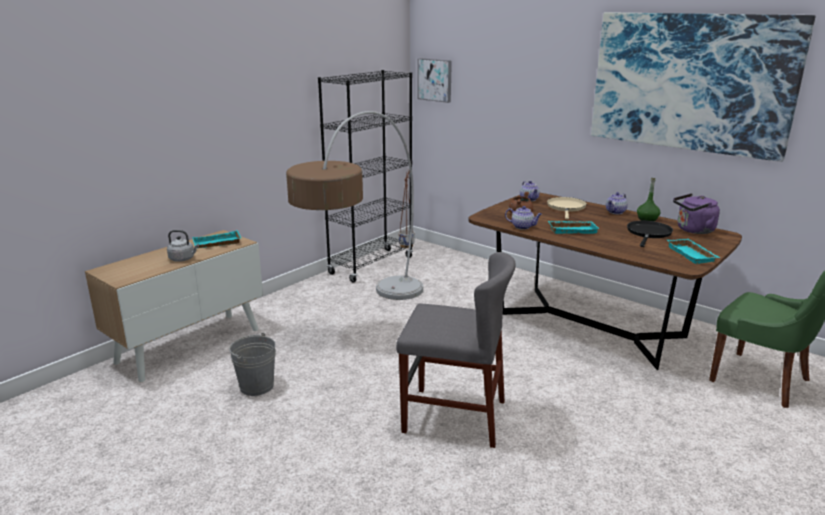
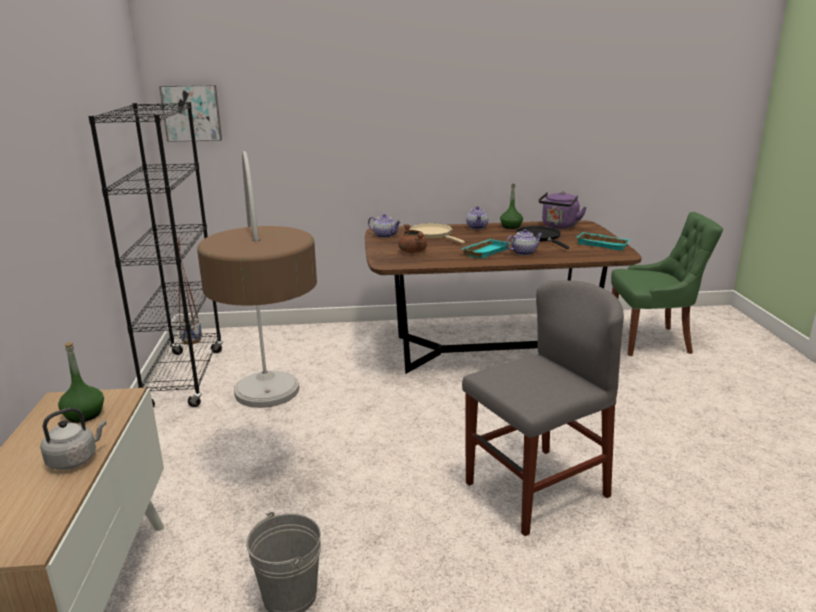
camera: 45 degrees left, 0 degrees up
(216, 244) = (84, 415): turquoise tray -> green bottle
(523, 227) = (442, 261): teapot -> teapot (524, 252)
(690, 82) = (518, 85): picture -> none

